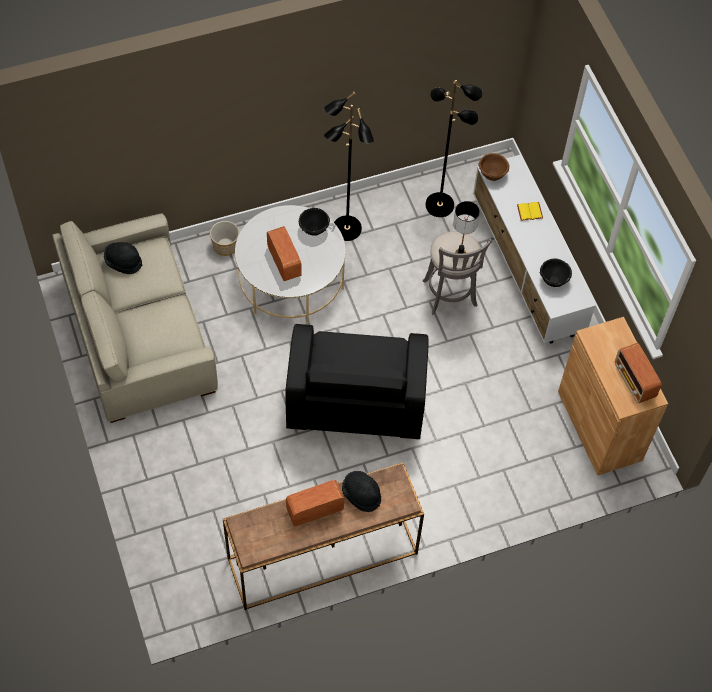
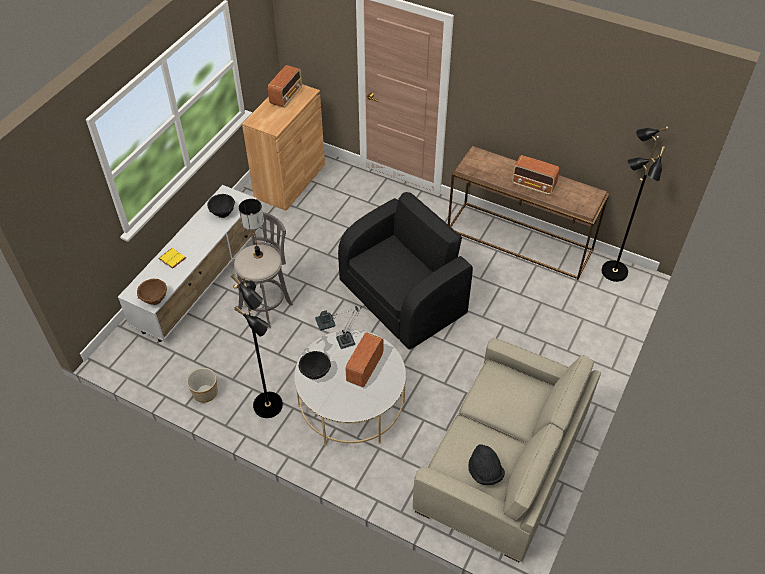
camera: 130 degrees left, 10 degrees down
(225, 246) = (367, 473): planter -> planter (205, 393)
(324, 265) = (341, 342): none -> table lamp
(361, 494) = (497, 173): black hat -> none
(440, 204) = (187, 365): black floor lamp -> black floor lamp (613, 271)

